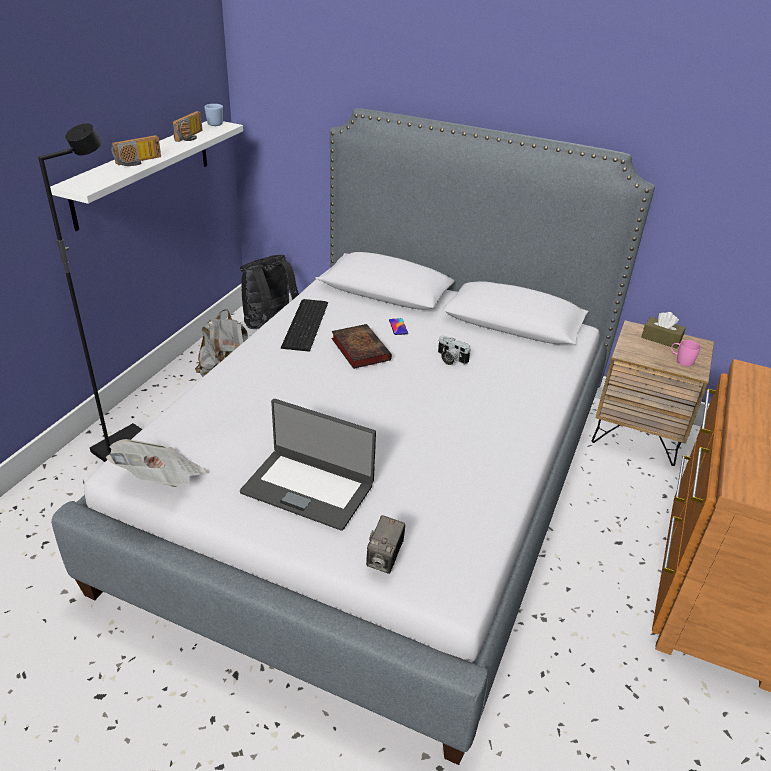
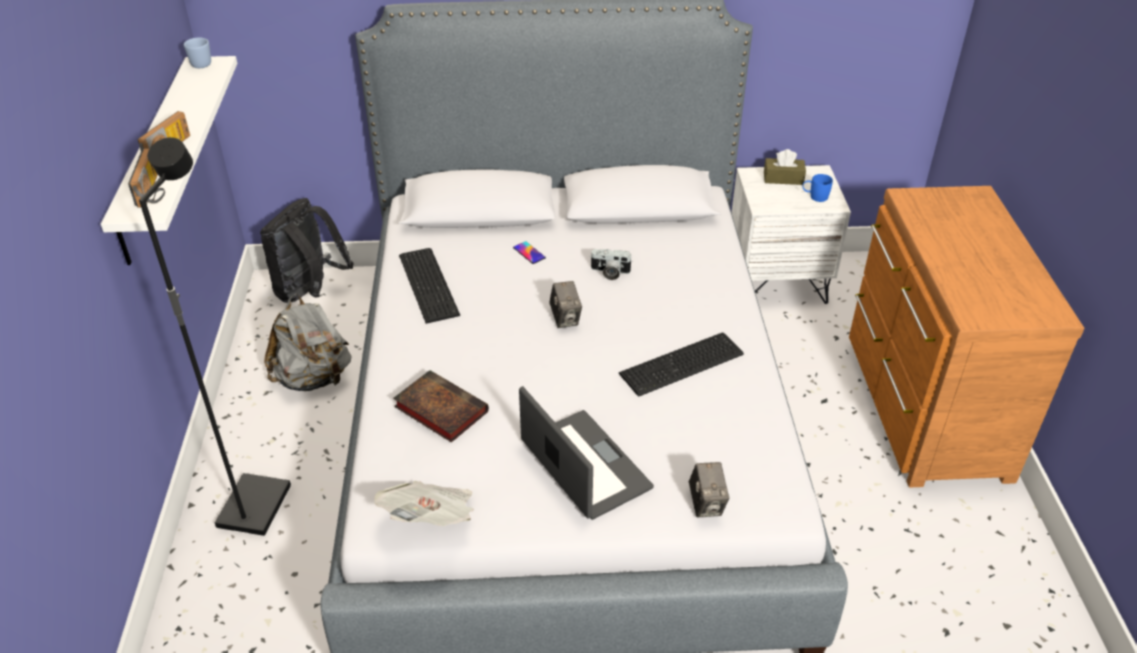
camera: 25 degrees left, 5 degrees up
(191, 137) = (193, 93): radio -> radio (154, 191)
(308, 488) = (583, 466): laptop -> laptop turned 120 degrees counterclockwise
(359, 349) = (510, 294): book -> book (439, 409)
(386, 379) = (565, 318): none -> camera
(456, 444) = (684, 365): none -> keyboard
(637, 433) = (776, 281): brown nightstand -> white nightstand
(681, 360) = (815, 197): pink mug -> blue mug

